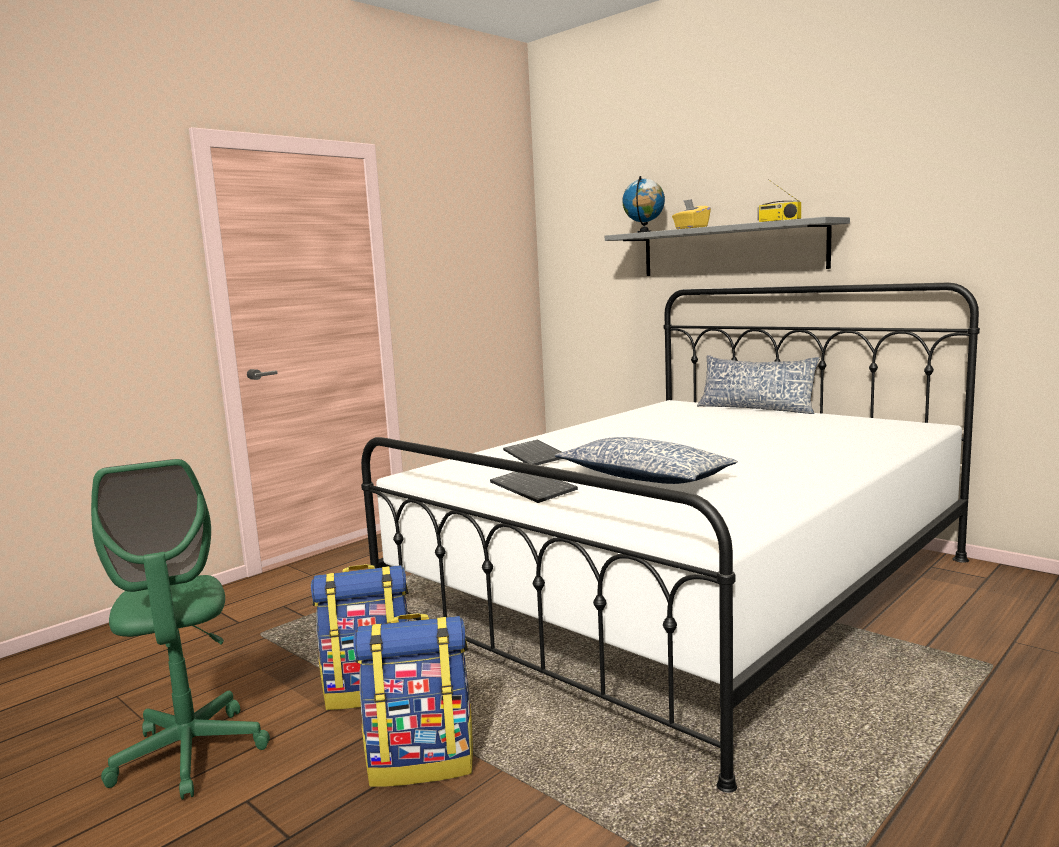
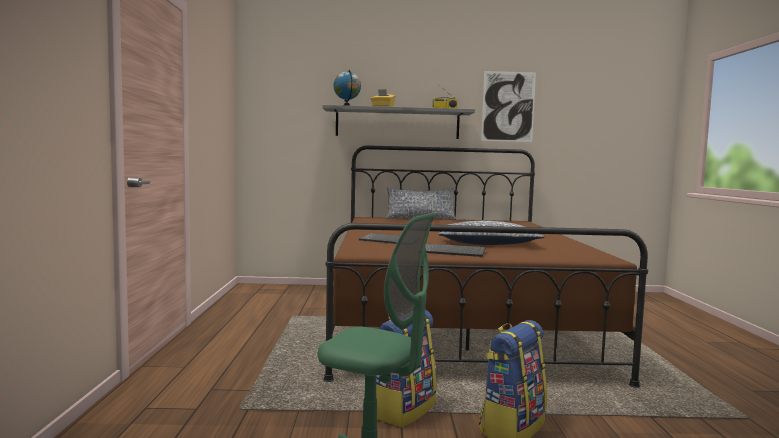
camera: 45 degrees left, 5 degrees down
(687, 592) = (454, 323): white bed -> brown bed
(926, 198) = (508, 106): none -> picture

